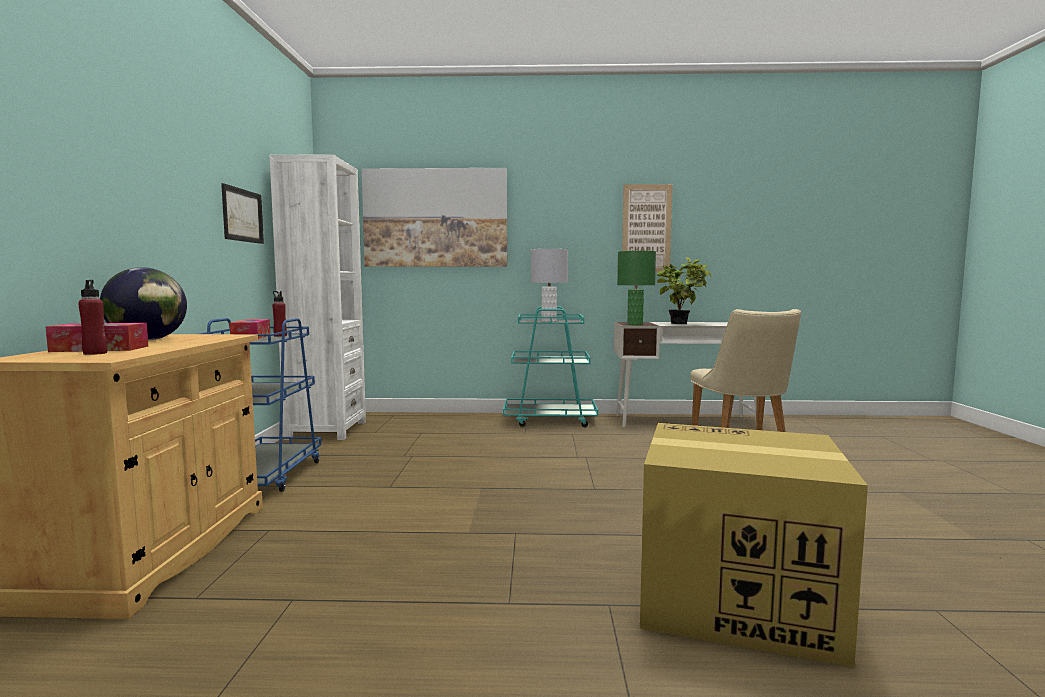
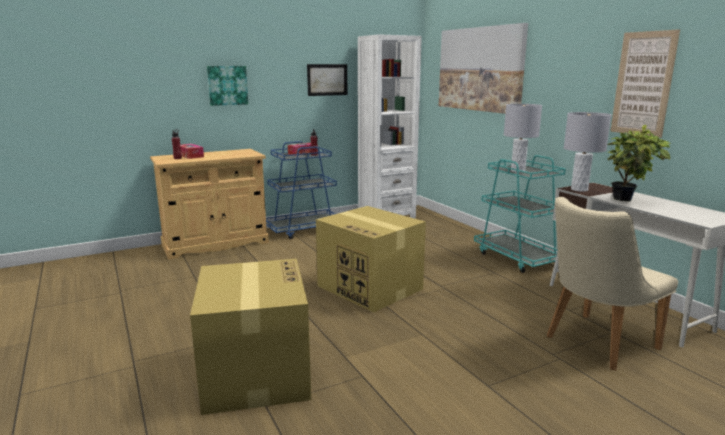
camera: 60 degrees right, 10 degrees up
(119, 197) = (227, 85): none -> picture
(148, 340) = (224, 152): globe -> none
(542, 484) = (371, 288): none -> cardboard box
(635, 324) = (579, 189): green table lamp -> grey table lamp

